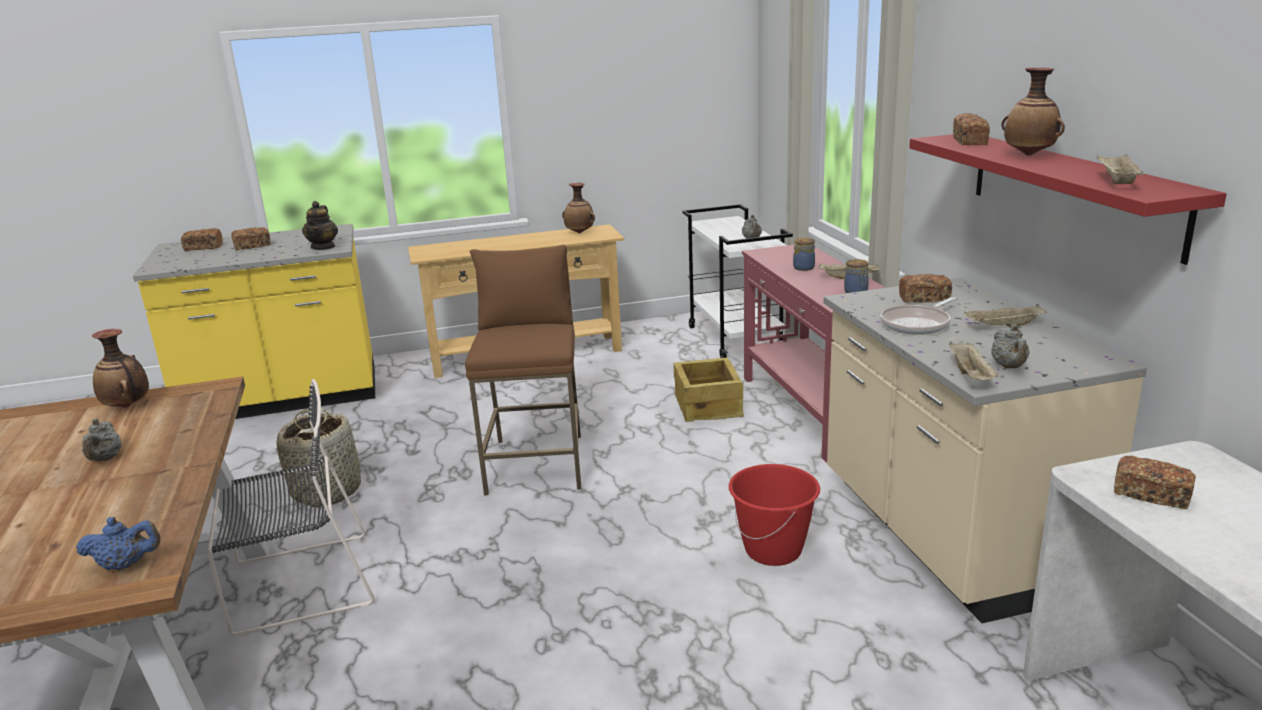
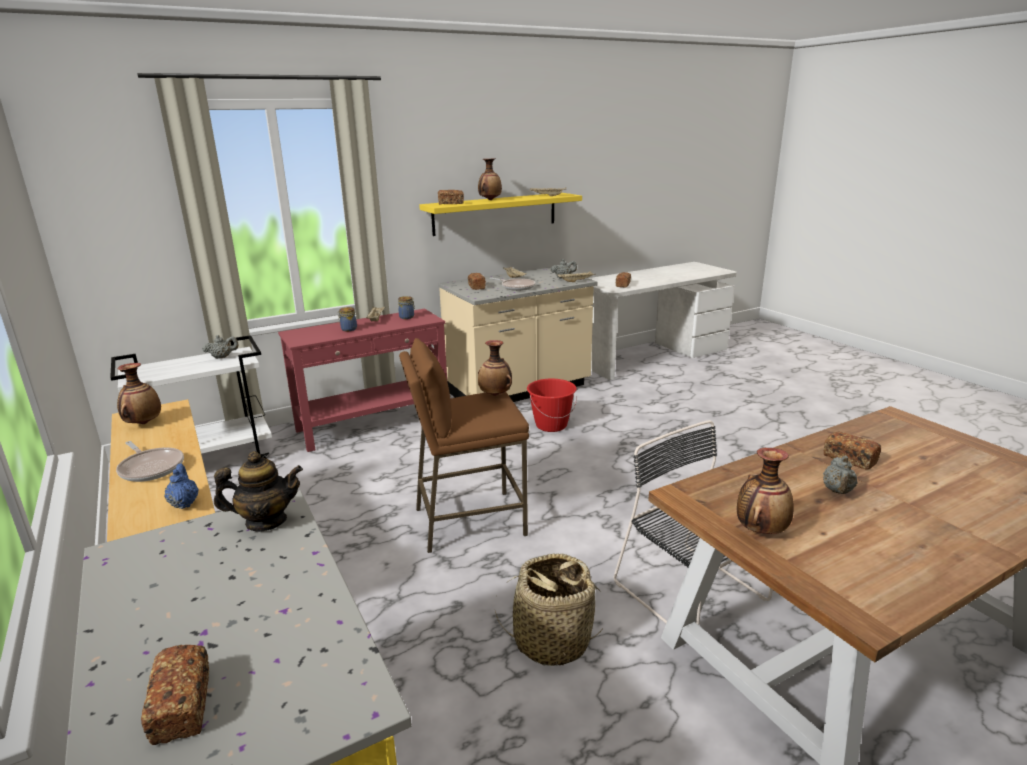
camera: 105 degrees left, 0 degrees up
(105, 459) = (837, 491): grey teapot -> grey teapot turned 135 degrees clockwise
(126, 565) = (896, 426): blue teapot -> blue teapot (184, 503)
(252, 246) = (214, 616): bread -> bread (849, 459)
(495, 243) = (151, 468): none -> frying pan
(547, 345) = (495, 395): none -> vase
(708, 405) = (359, 461): crate -> none
(1071, 191) = (495, 213): red shelf -> yellow shelf

